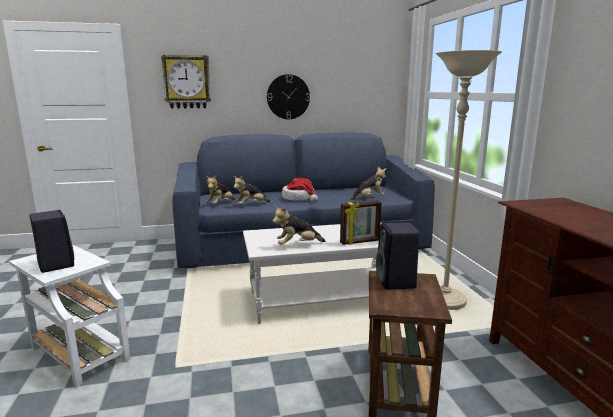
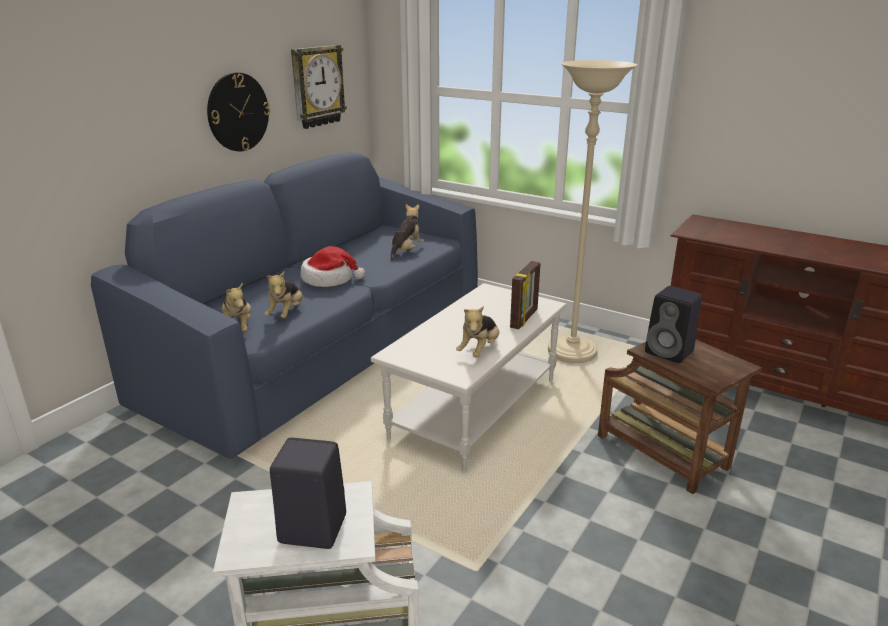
camera: 45 degrees left, 10 degrees up
(187, 82) = (70, 110): wall clock -> wall clock (317, 86)

